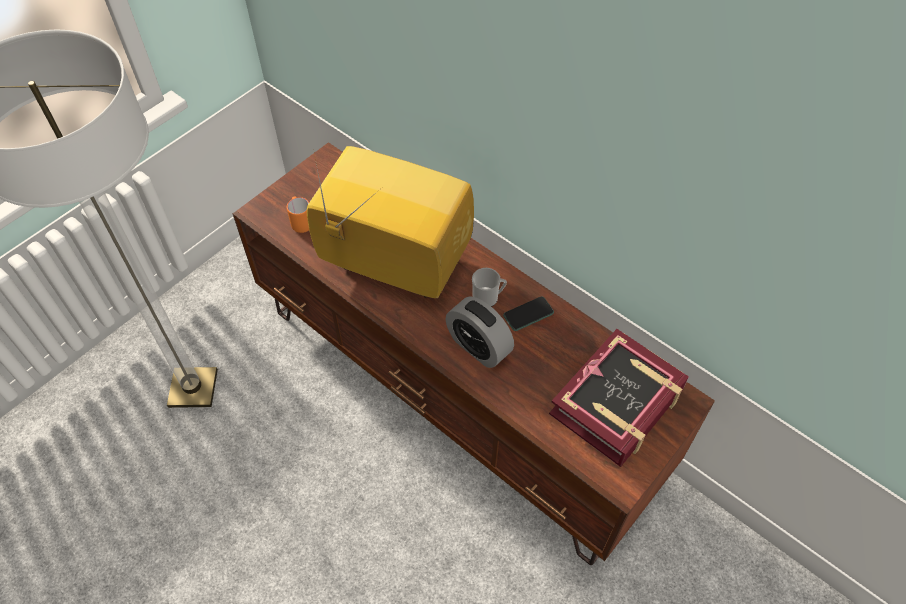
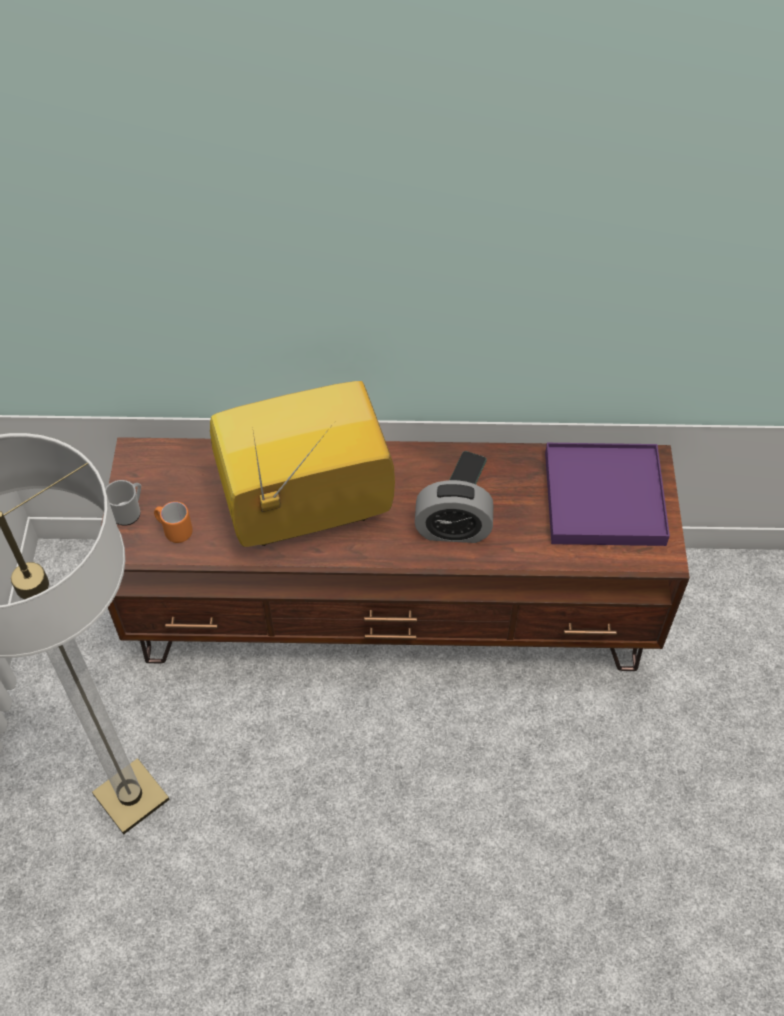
camera: 40 degrees left, 0 degrees up
(488, 298) = (419, 483): mug -> mug (129, 512)
(617, 403) = (604, 498): book -> purple tray

